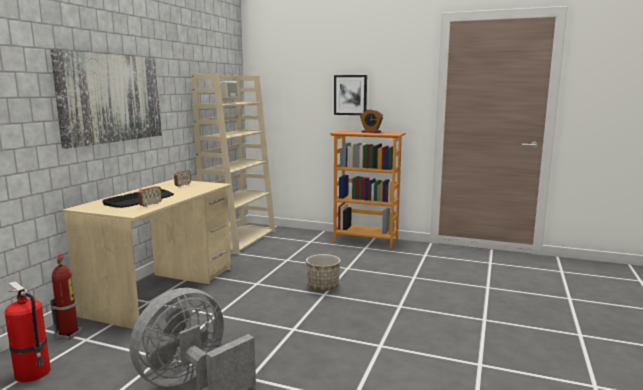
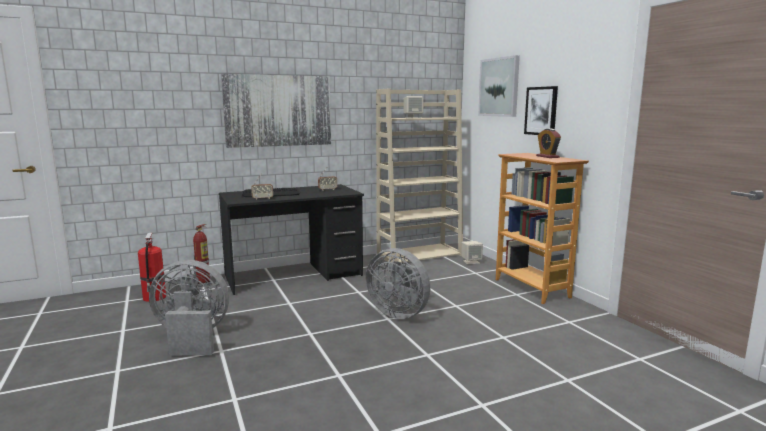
camera: 45 degrees right, 0 degrees up
(163, 291) = (294, 276): beige desk -> black desk
(290, 234) = (471, 262): none -> beige speaker
(297, 74) = (499, 87): none -> picture
(323, 287) = (399, 313): planter -> grey fan

